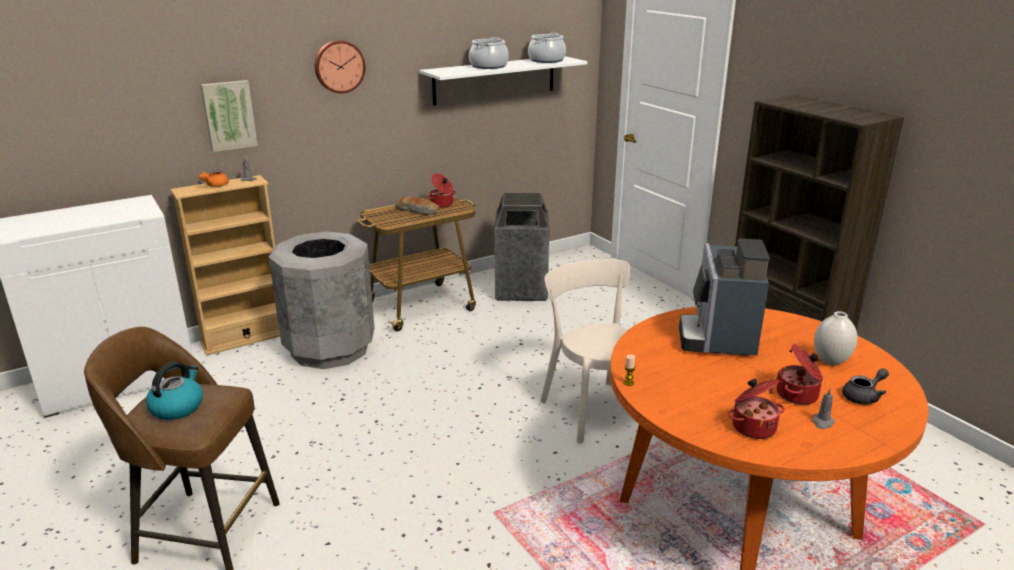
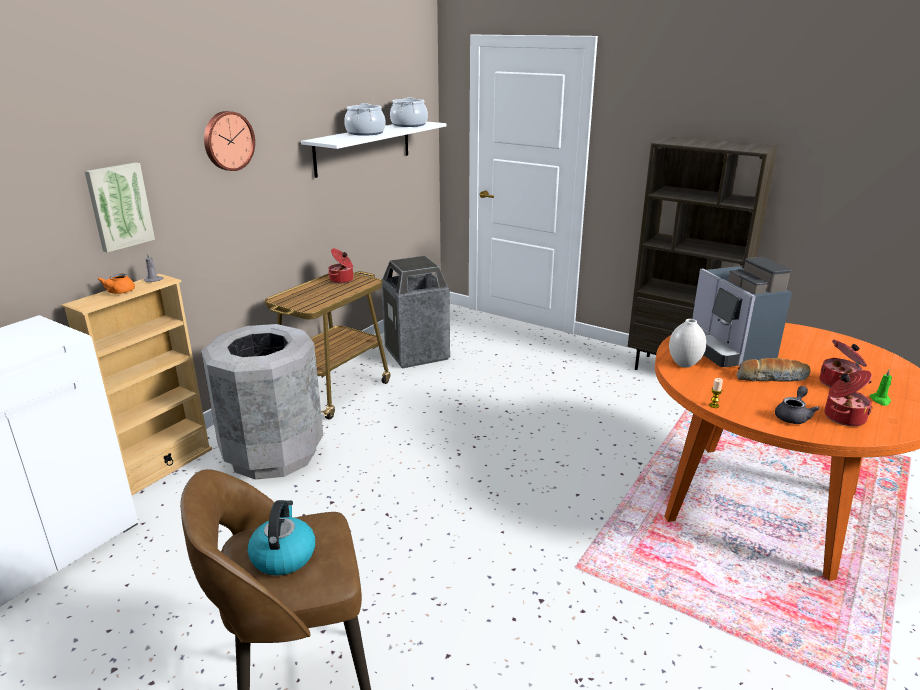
camera: 25 degrees left, 0 degrees up
(418, 211) = (325, 290): bread -> bread (771, 377)
(592, 408) = (572, 446): beige chair -> none
(822, 422) = (880, 400): grey candle -> green candle
(830, 361) = (825, 351): white vase -> white vase (684, 364)
(863, 397) = (879, 373): grey teapot -> grey teapot (793, 416)

